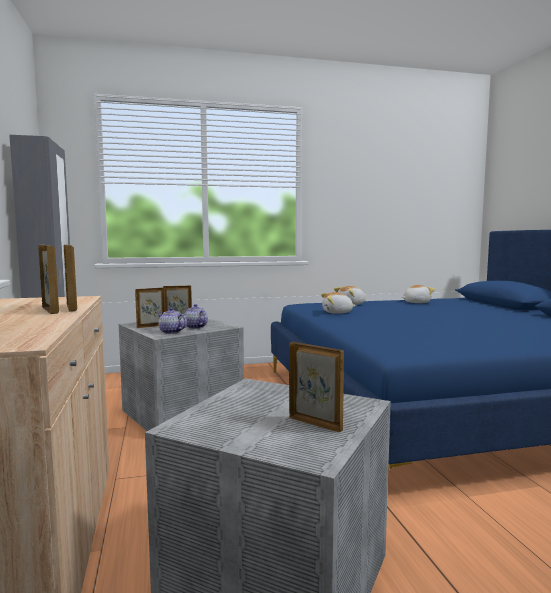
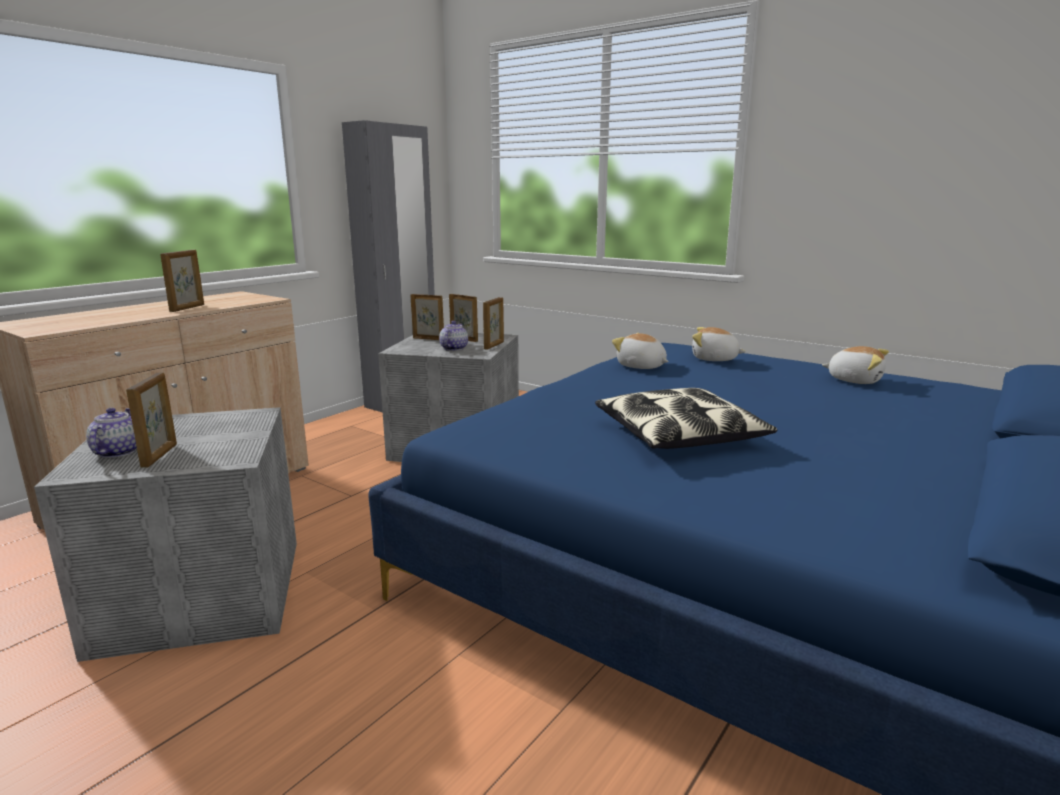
camera: 50 degrees right, 10 degrees up
(72, 308) = (206, 308): picture frame -> picture frame (494, 345)
(171, 332) = (417, 348): teapot -> teapot (117, 452)
(461, 329) = (679, 435): none -> pillow

